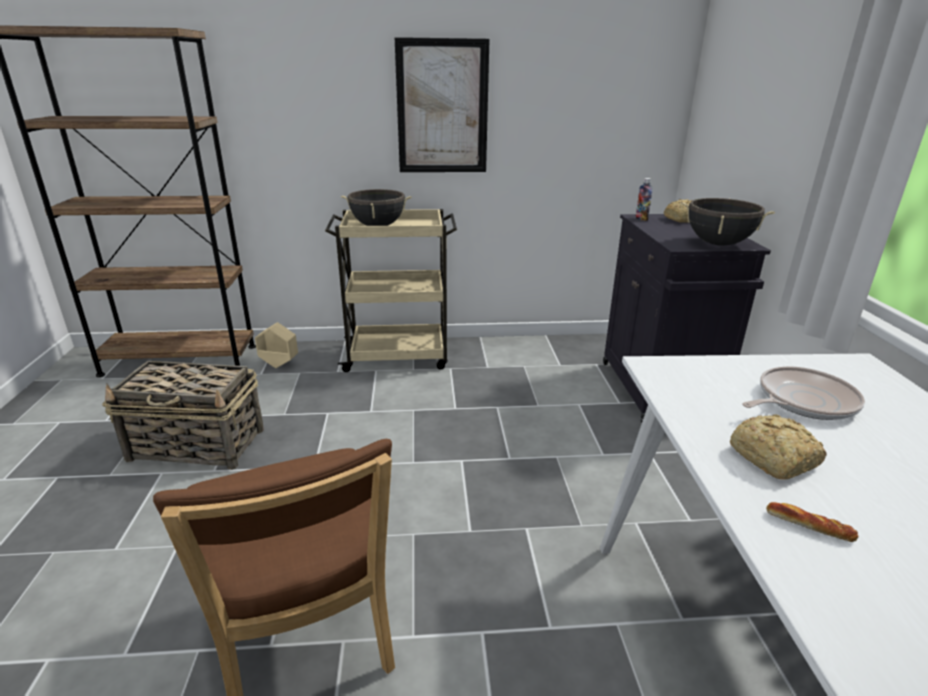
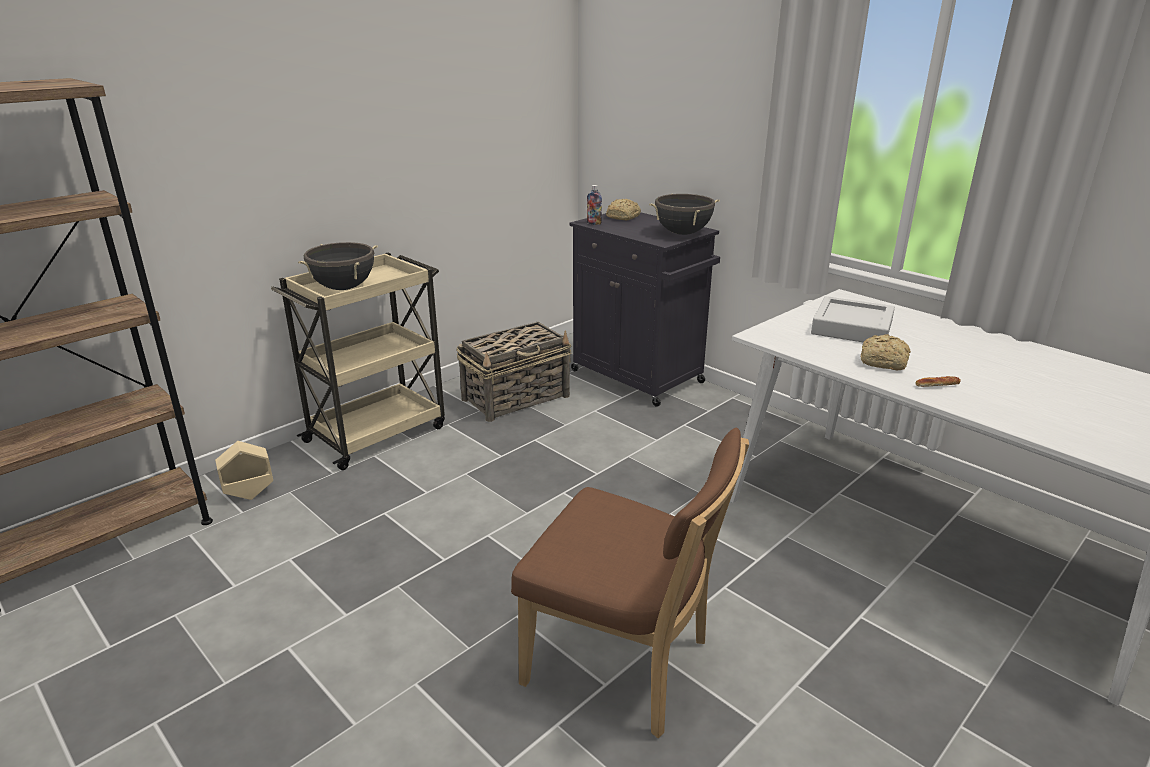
camera: 40 degrees left, 0 degrees up
(198, 445) = (286, 605): basket -> basket (517, 397)
(442, 108) = (370, 140): picture -> none
(802, 401) = (852, 328): frying pan -> grey tray

